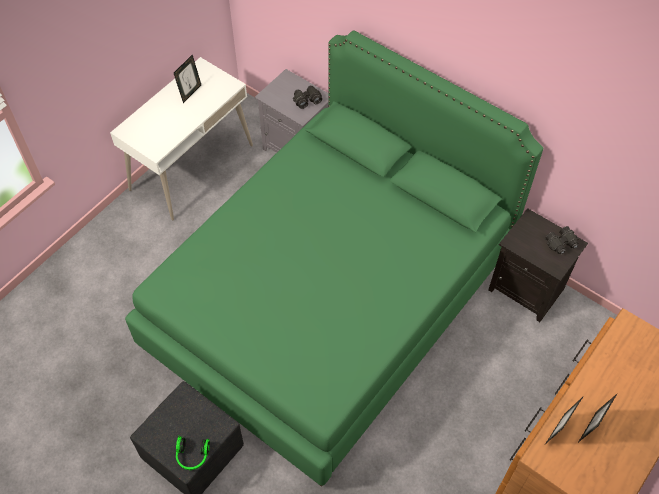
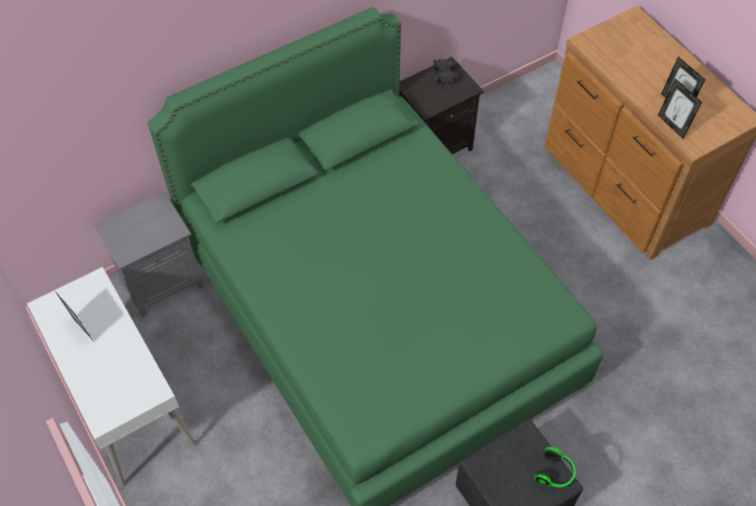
camera: 70 degrees left, 0 degrees up
(307, 100) = (154, 218): black binoculars -> none

